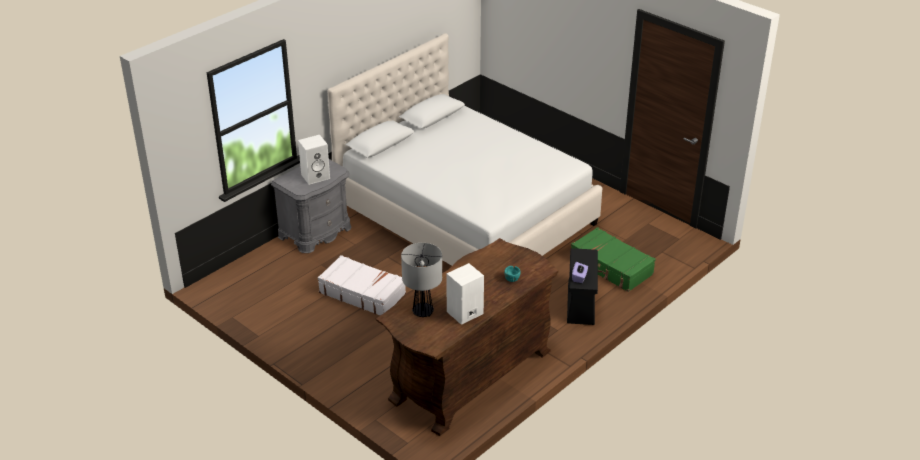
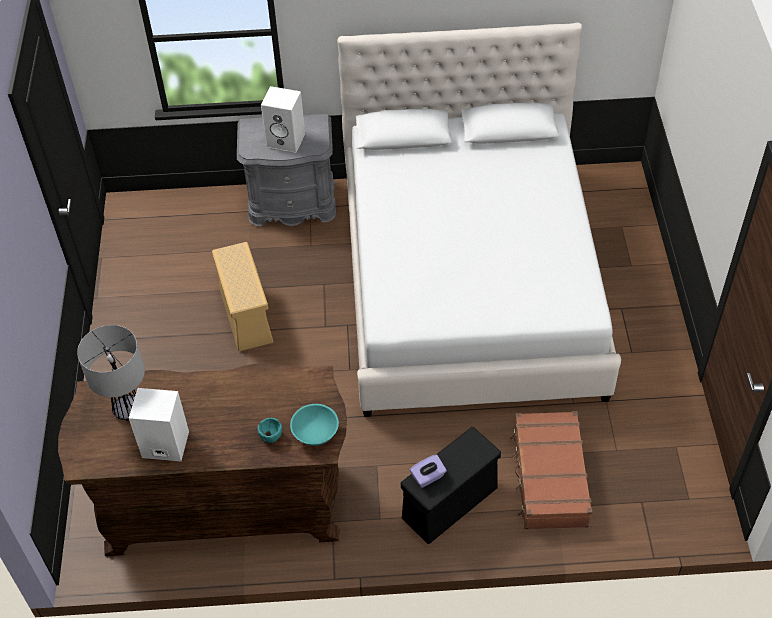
camera: 45 degrees right, 15 degrees up
(362, 293) = (245, 314): white suitcase -> beige storage box
(531, 266) = (315, 433): none -> turquoise bowl
(611, 267) = (549, 477): green suitcase -> brown suitcase

